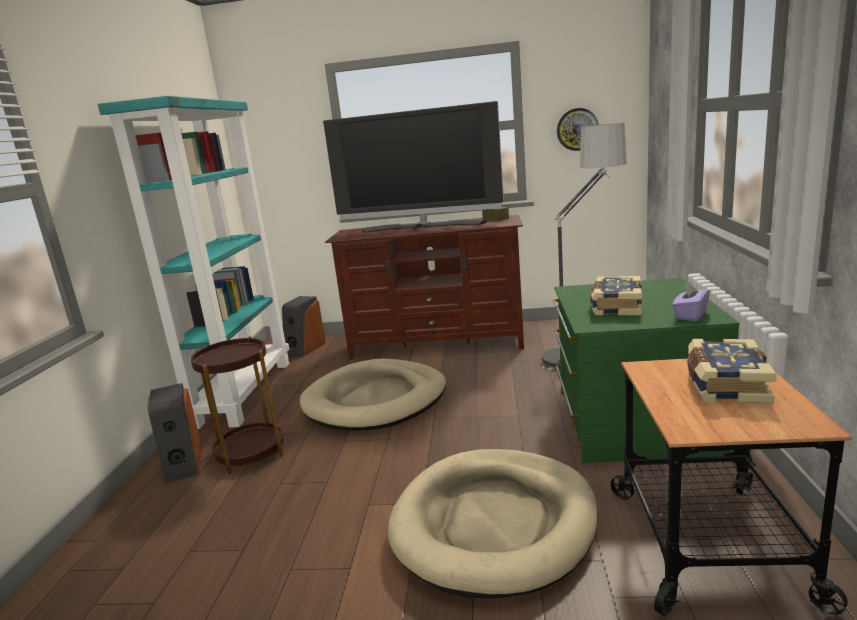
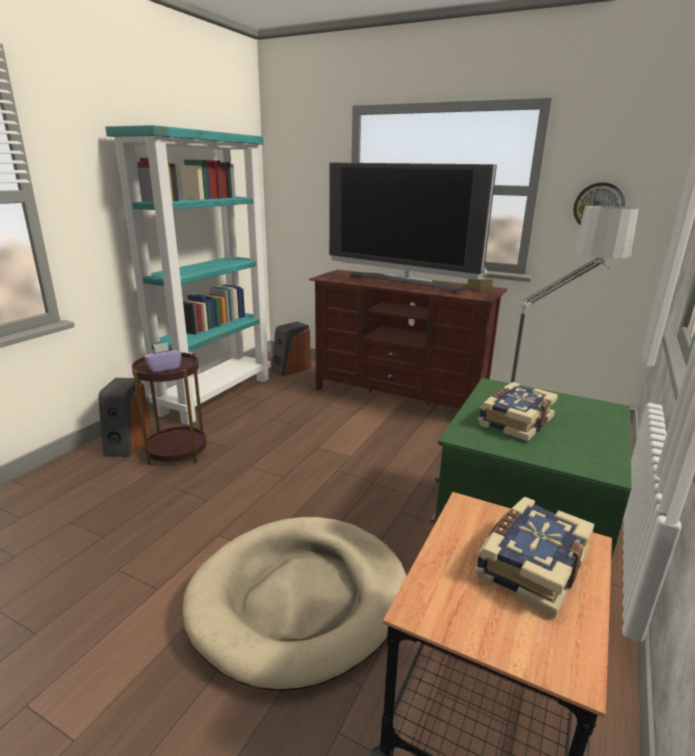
camera: 20 degrees right, 5 degrees up
(376, 400) = (305, 436): beige dog bed -> none
(690, 315) = (583, 459): purple tissue box -> purple tissue box (164, 368)

